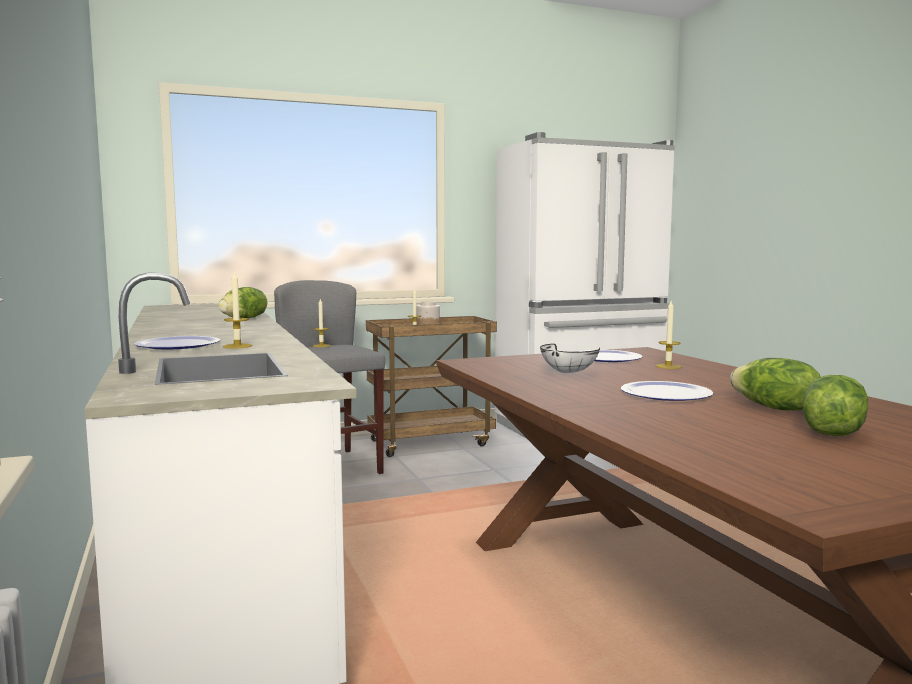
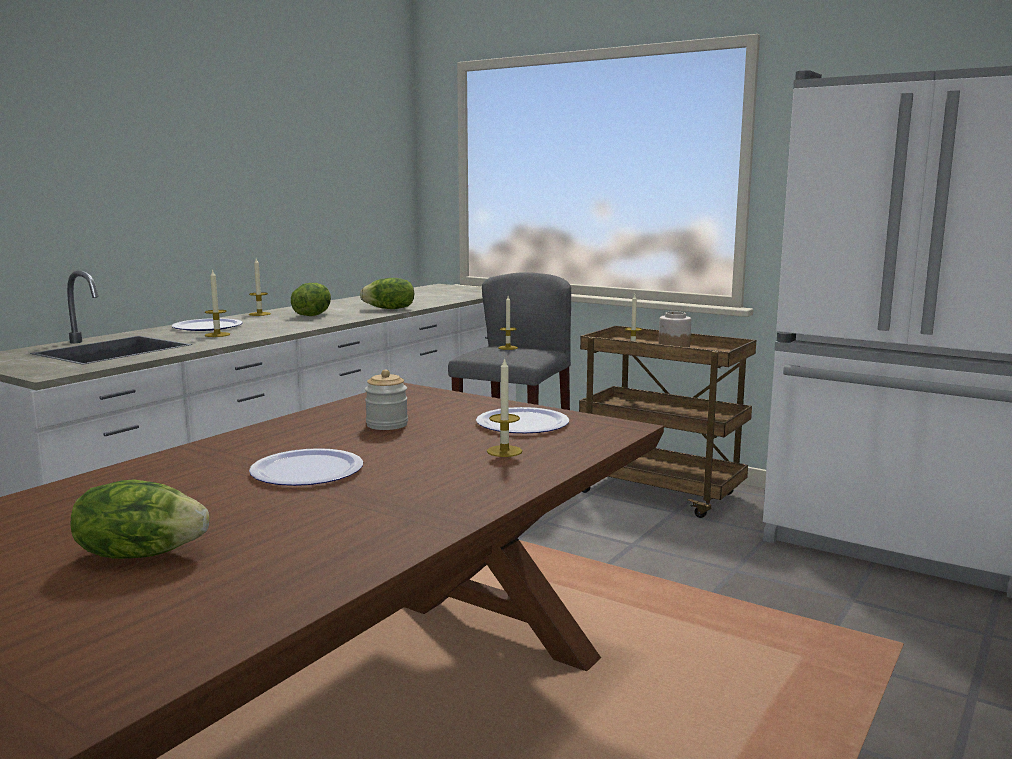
camera: 55 degrees right, 5 degrees up
(151, 334) = (259, 314): none -> candle
(566, 373) = (387, 425): white bowl -> jar
(775, 408) = (264, 520): lettuce -> lettuce (312, 315)

